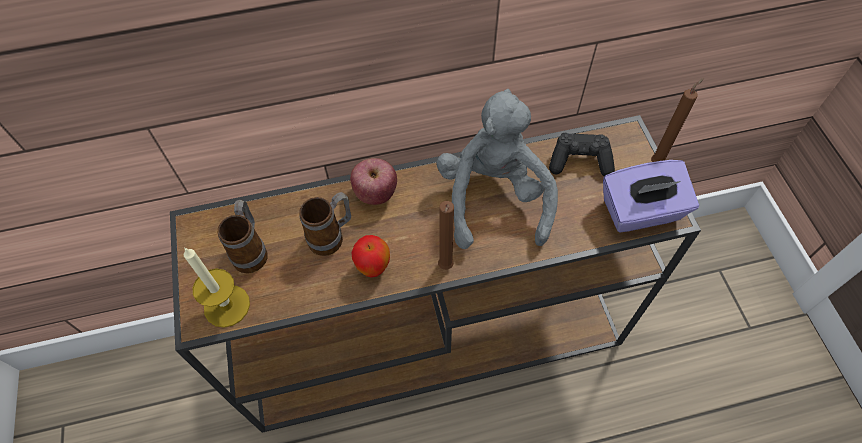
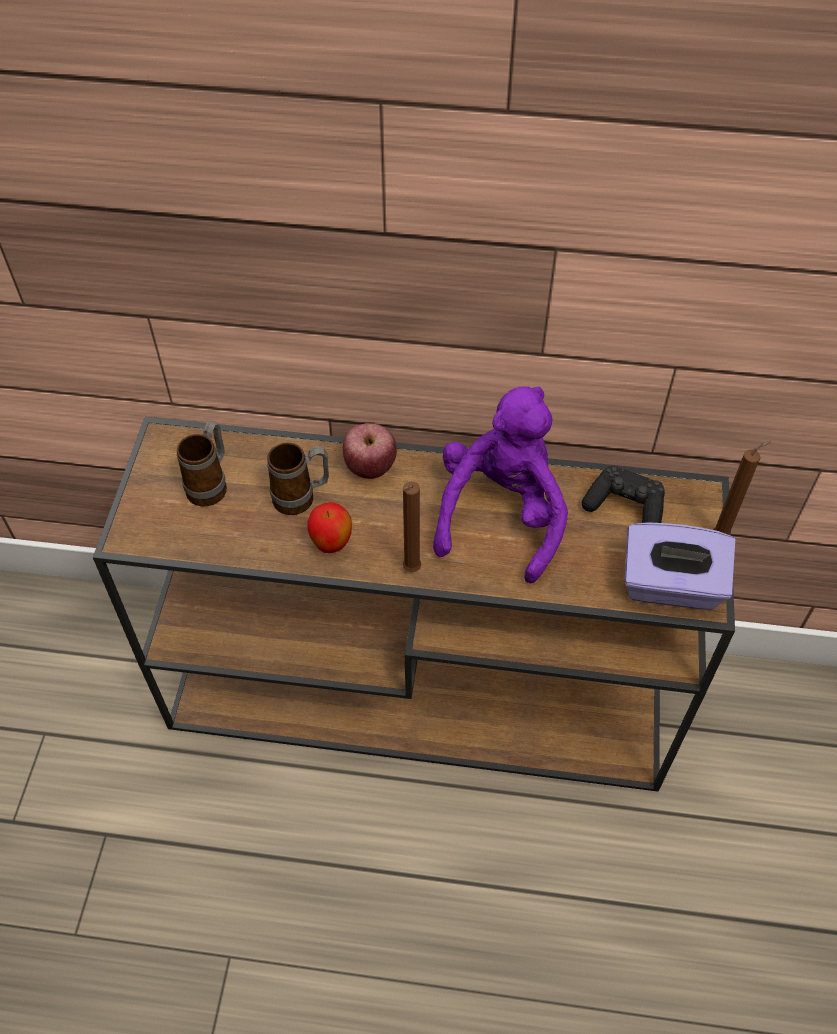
camera: 20 degrees right, 5 degrees down
(227, 305) = (162, 531): candle -> none
(493, 198) = (501, 515): grey plush toy -> purple plush toy

